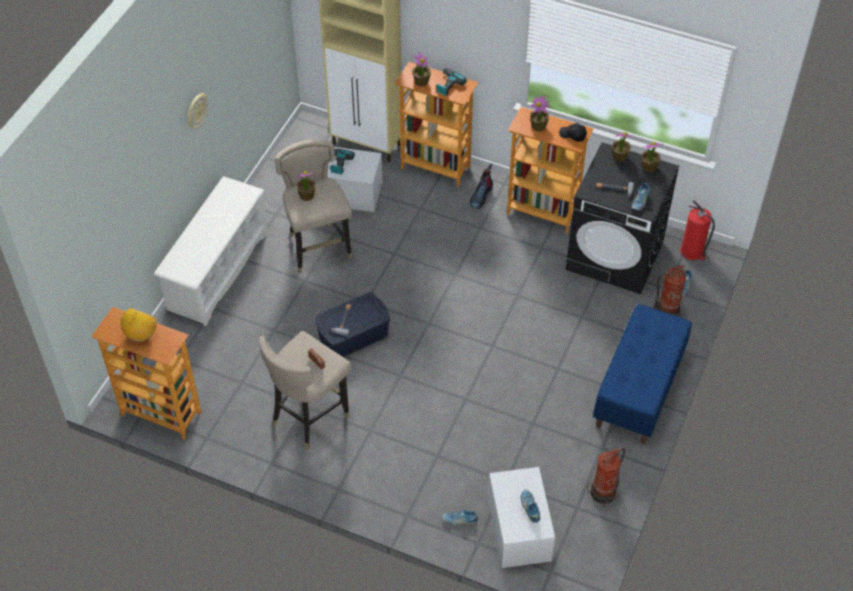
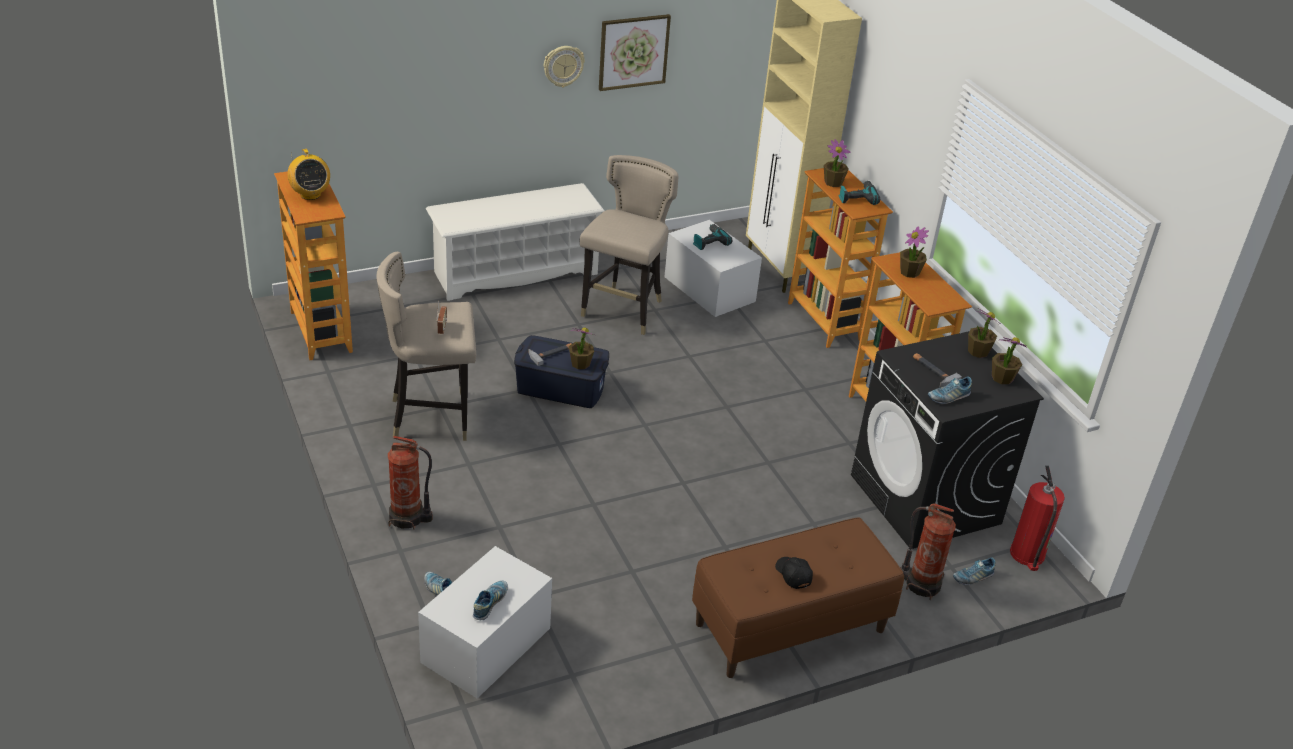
camera: 40 degrees right, 15 degrees down
(141, 335) = (310, 194): radio -> radio turned 90 degrees clockwise
(227, 66) = (633, 52): none -> picture
(306, 195) = (621, 220): potted plant -> potted plant (580, 364)
(481, 195) = (841, 367): boot -> none
(572, 135) = (939, 298): black cap -> black cap (792, 575)
(604, 492) = (621, 685): fire extinguisher -> fire extinguisher (408, 518)
(639, 391) = (789, 628): blue bench -> brown bench

